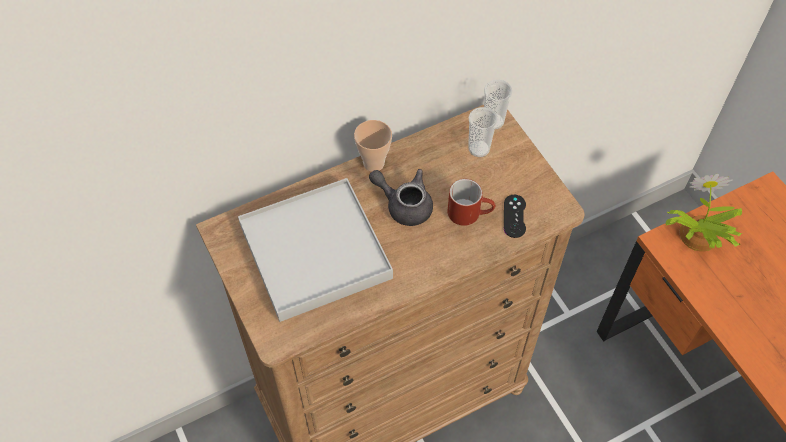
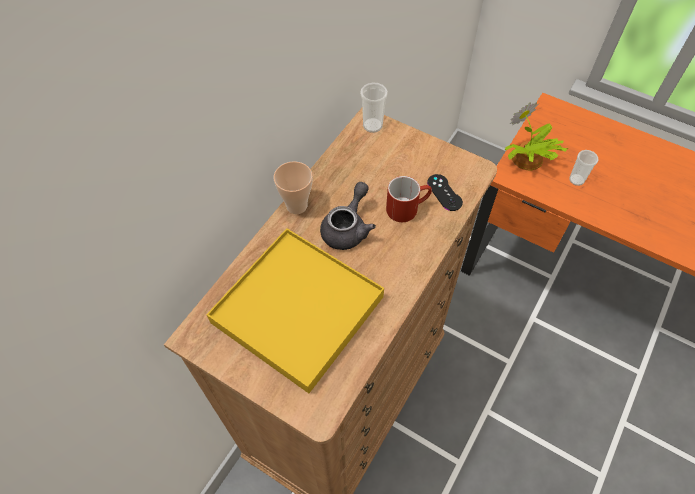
camera: 30 degrees left, 0 degrees up
(315, 252) = (298, 310): white tray -> yellow tray
(404, 205) = (348, 228): grey teapot -> grey teapot turned 120 degrees clockwise
(479, 149) = (376, 152): cup -> cup (576, 180)

